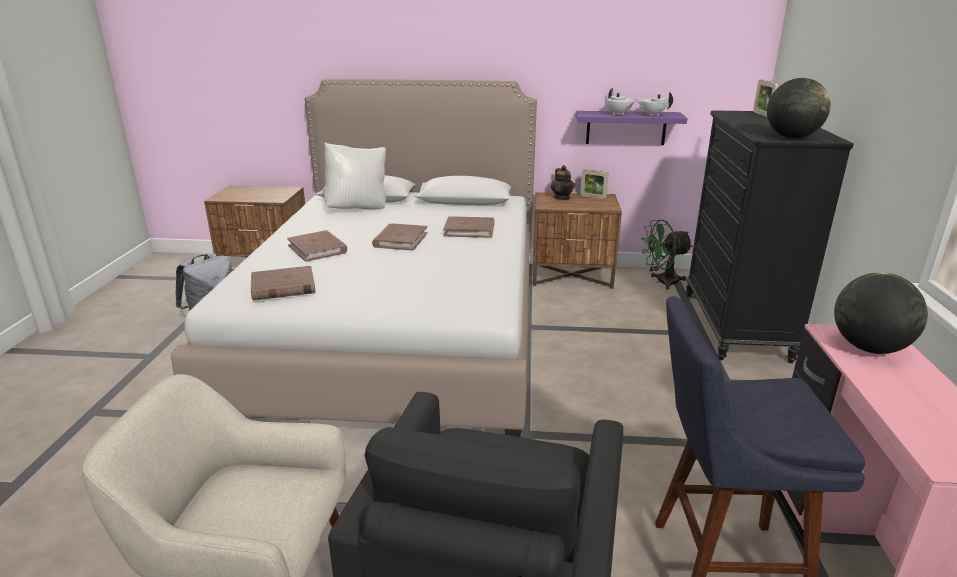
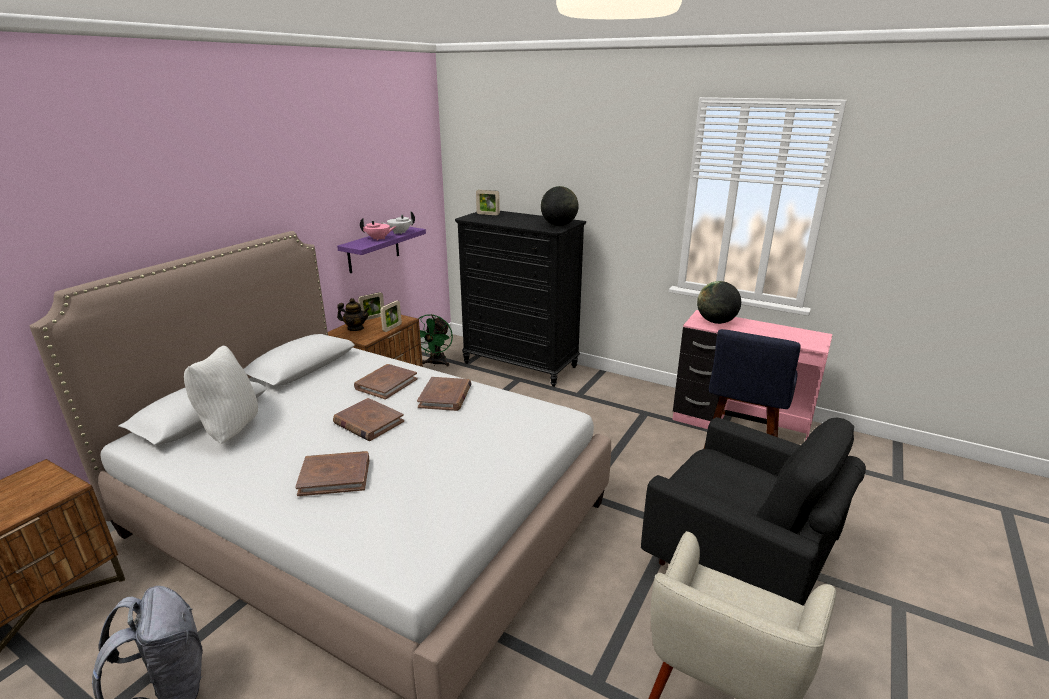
camera: 65 degrees left, 0 degrees up
(283, 287) = (424, 514): brown book -> brown book (445, 396)
(584, 208) = (392, 328): none -> picture frame
(619, 114) = (379, 239): white teapot -> pink teapot

